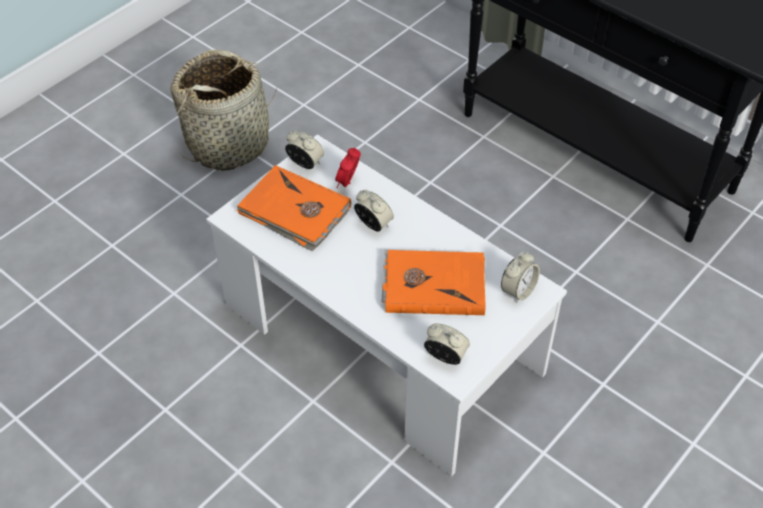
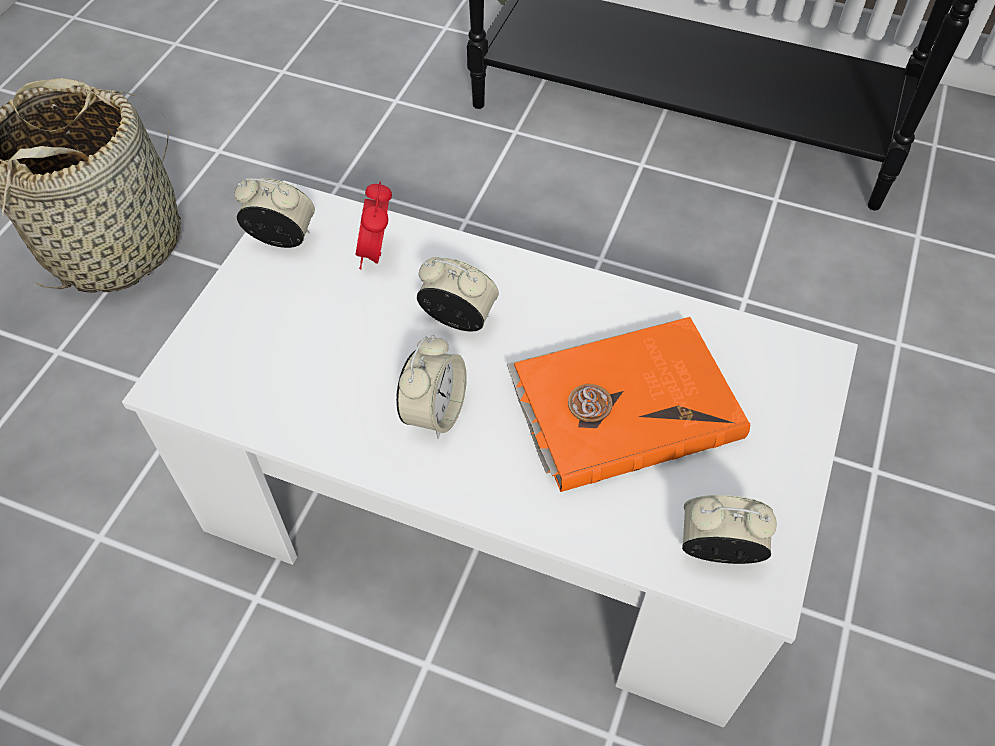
camera: 20 degrees left, 5 degrees up
(294, 212) = (297, 337): orange book -> none
(518, 291) = (777, 371): alarm clock -> alarm clock (434, 412)

